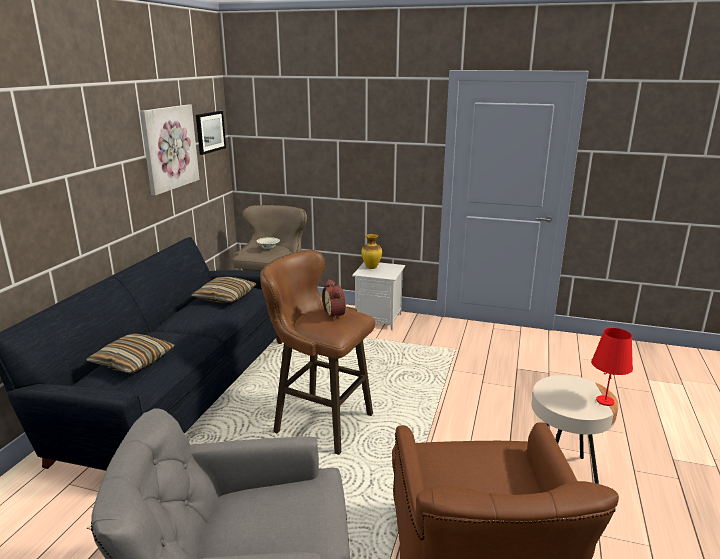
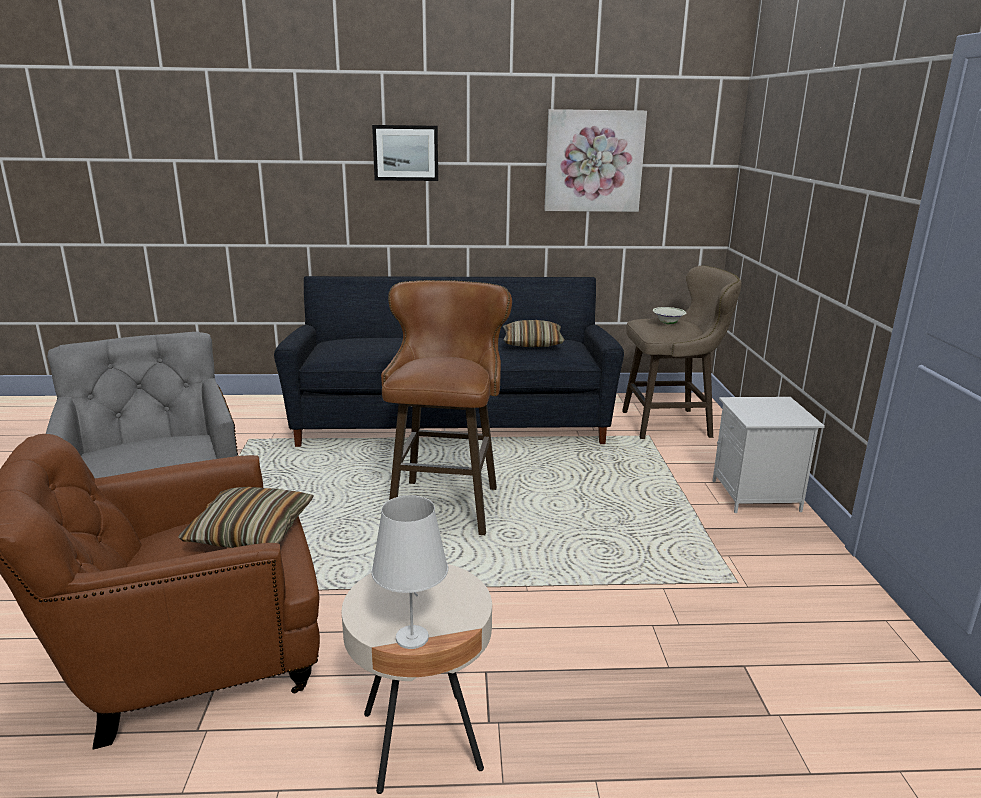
camera: 70 degrees right, 0 degrees up
(133, 361) = (363, 342): pillow -> pillow (251, 531)
(210, 132) = (689, 154): picture -> picture (406, 153)
(335, 314) = (445, 364): alarm clock -> none
(371, 268) = (767, 404): vase -> none
(605, 401) = (412, 637): red table lamp -> white table lamp

